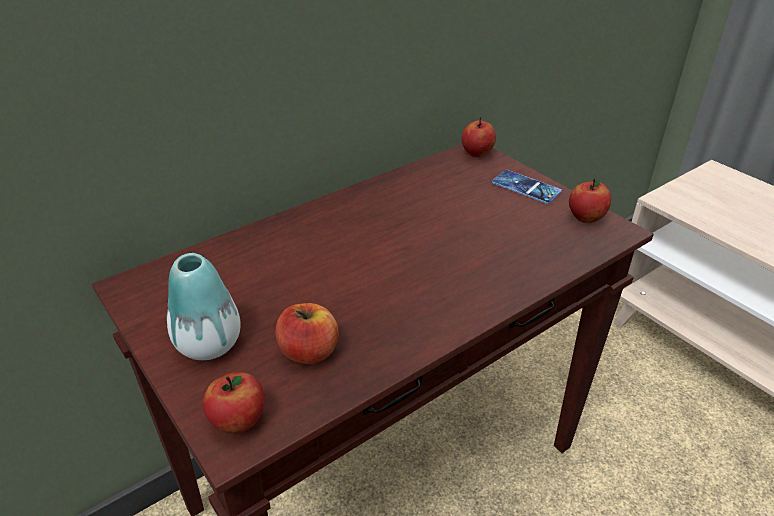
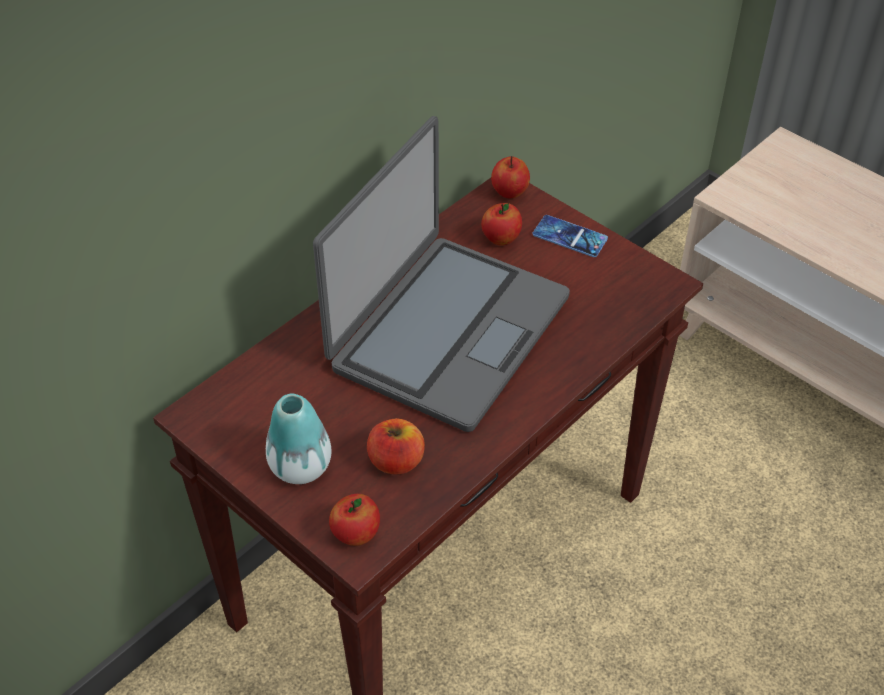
camera: 10 degrees left, 10 degrees up
(395, 245) = (447, 331): none -> laptop
(585, 218) = (635, 272): apple -> apple (501, 239)

